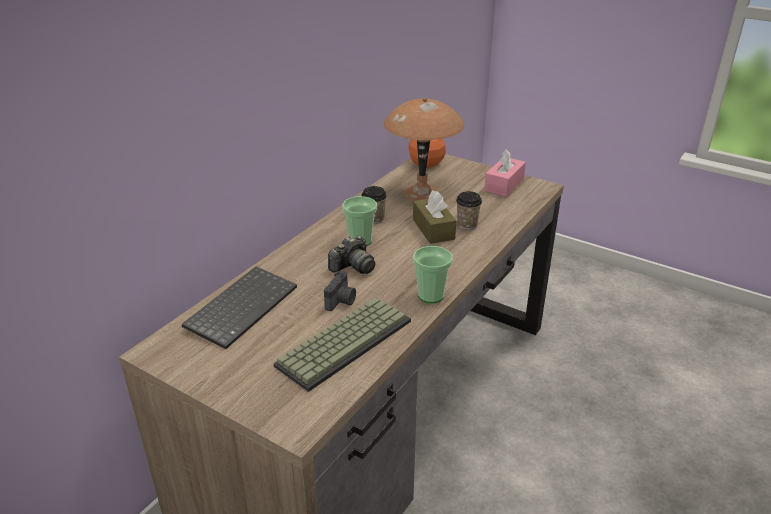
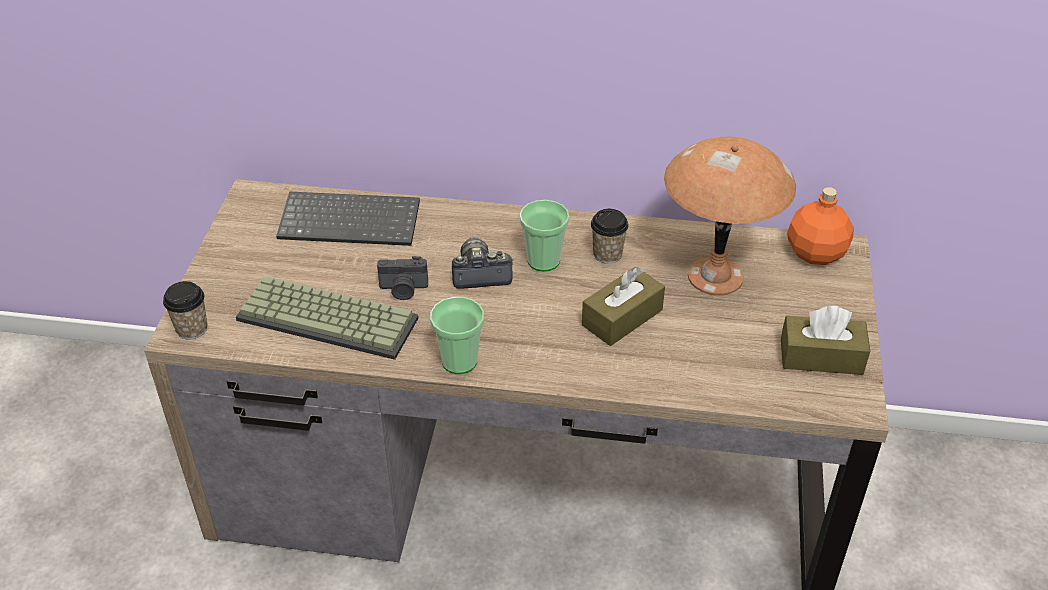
camera: 65 degrees right, 10 degrees up
(353, 267) = (480, 274): camera -> camera turned 150 degrees clockwise
(467, 224) = (661, 347): cup -> cup (192, 329)
(504, 185) = (821, 357): pink tissue box -> brown tissue box

